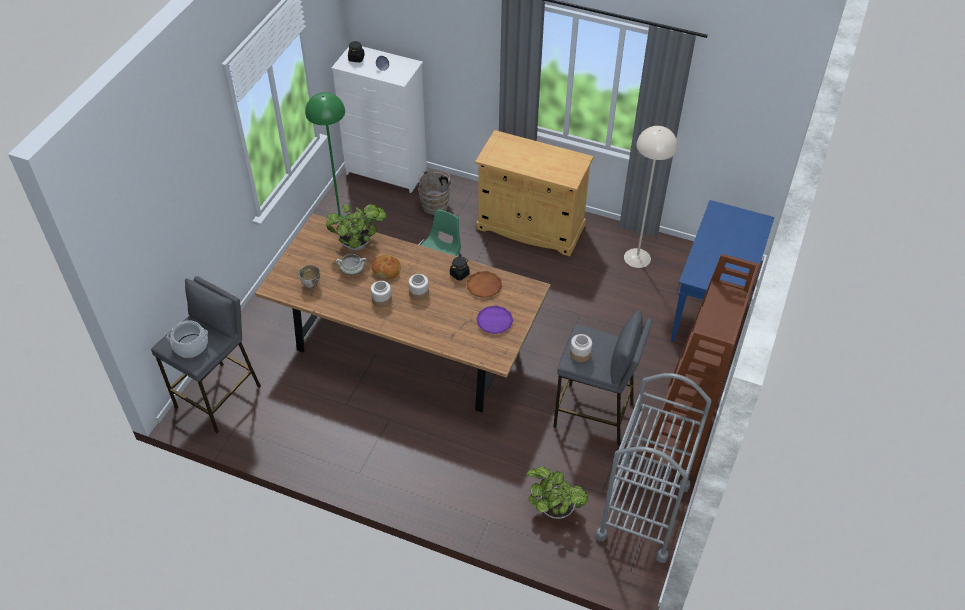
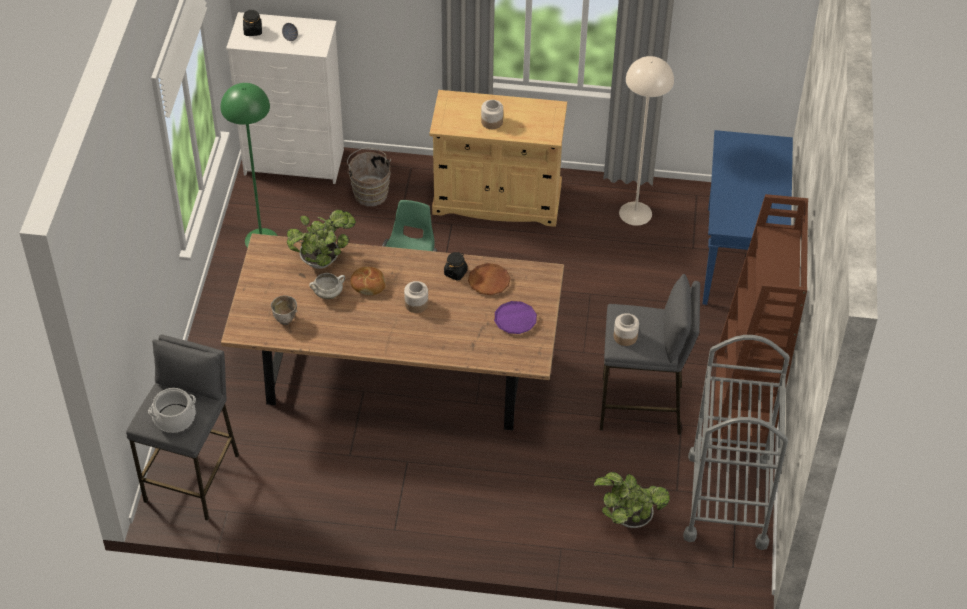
camera: 15 degrees left, 0 degrees up
(381, 300) = (376, 321): jar -> jar (492, 122)

